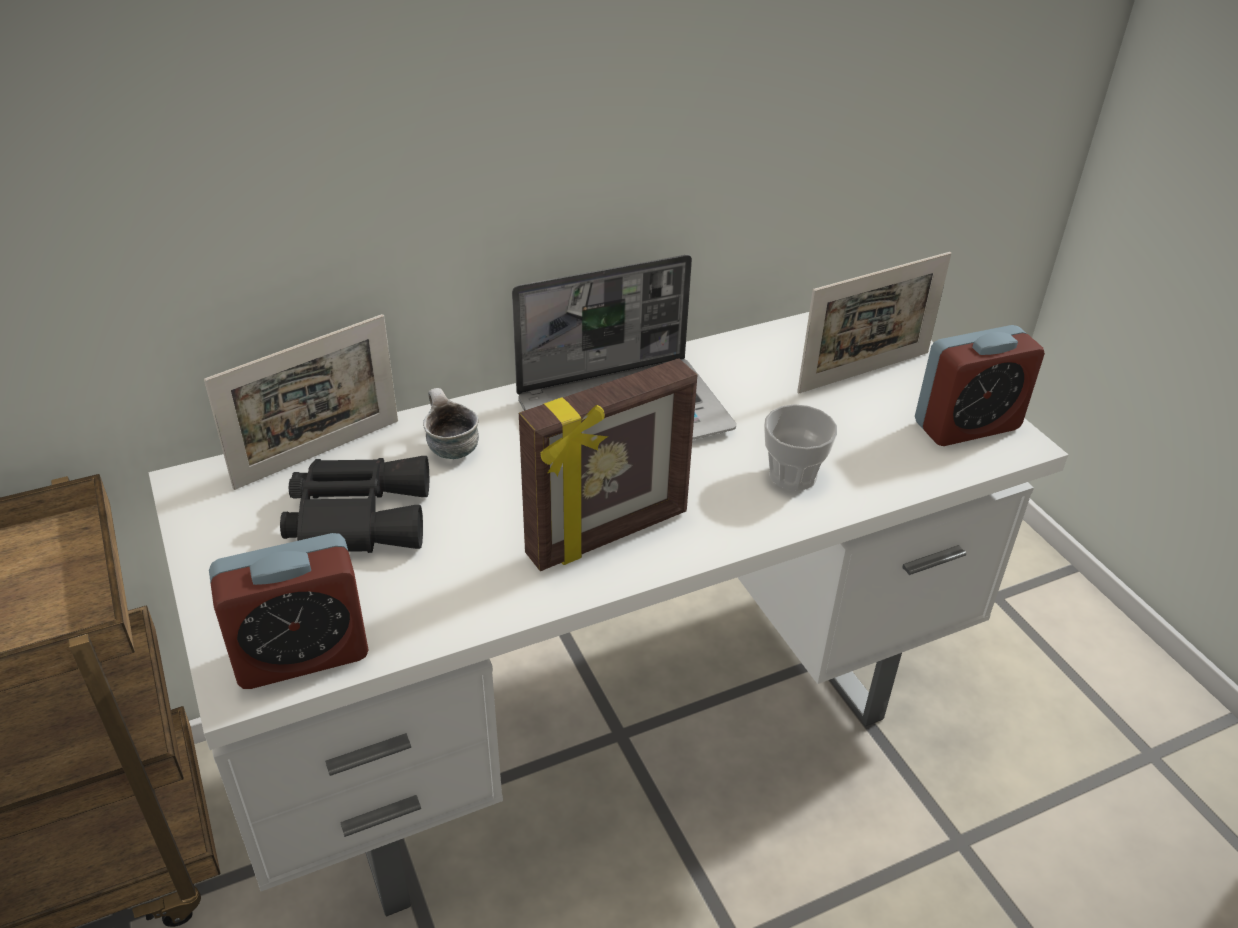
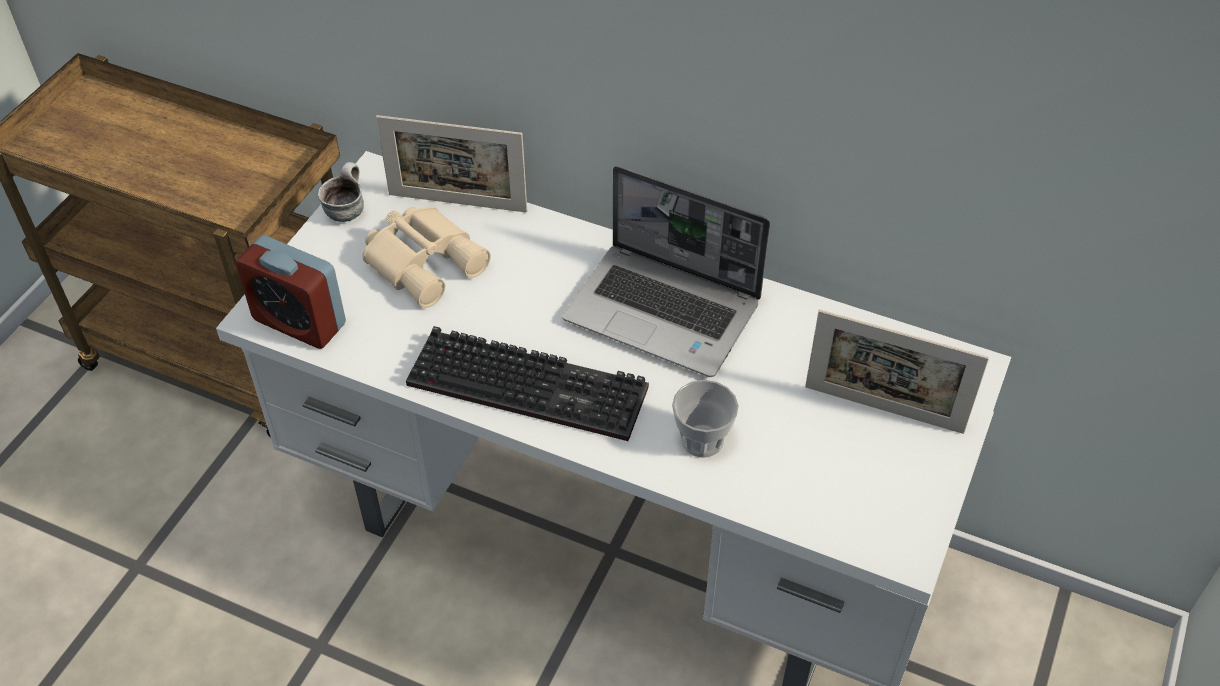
camera: 50 degrees right, 10 degrees up
(357, 515) = (425, 260): black binoculars -> beige binoculars
(448, 447) = (530, 252): mug -> mug (346, 209)
(609, 535) = (533, 384): picture frame -> keyboard
(966, 426) = (888, 509): alarm clock -> none

